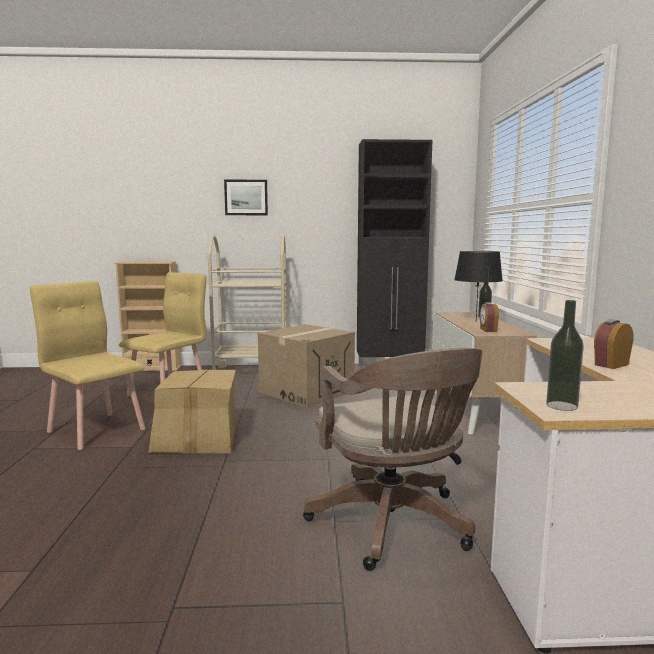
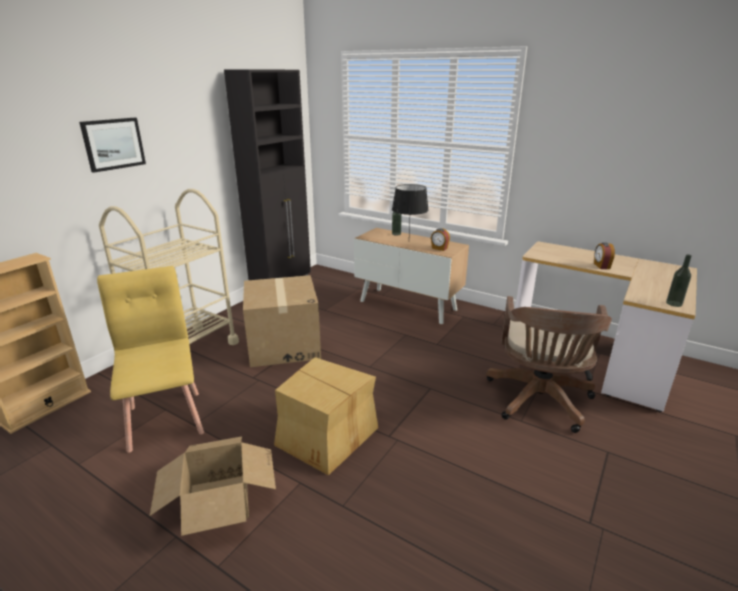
camera: 55 degrees left, 15 degrees up
(96, 430) = (219, 500): yellow chair -> cardboard box
(393, 526) = (539, 402): brown office chair -> brown office chair turned 90 degrees clockwise

